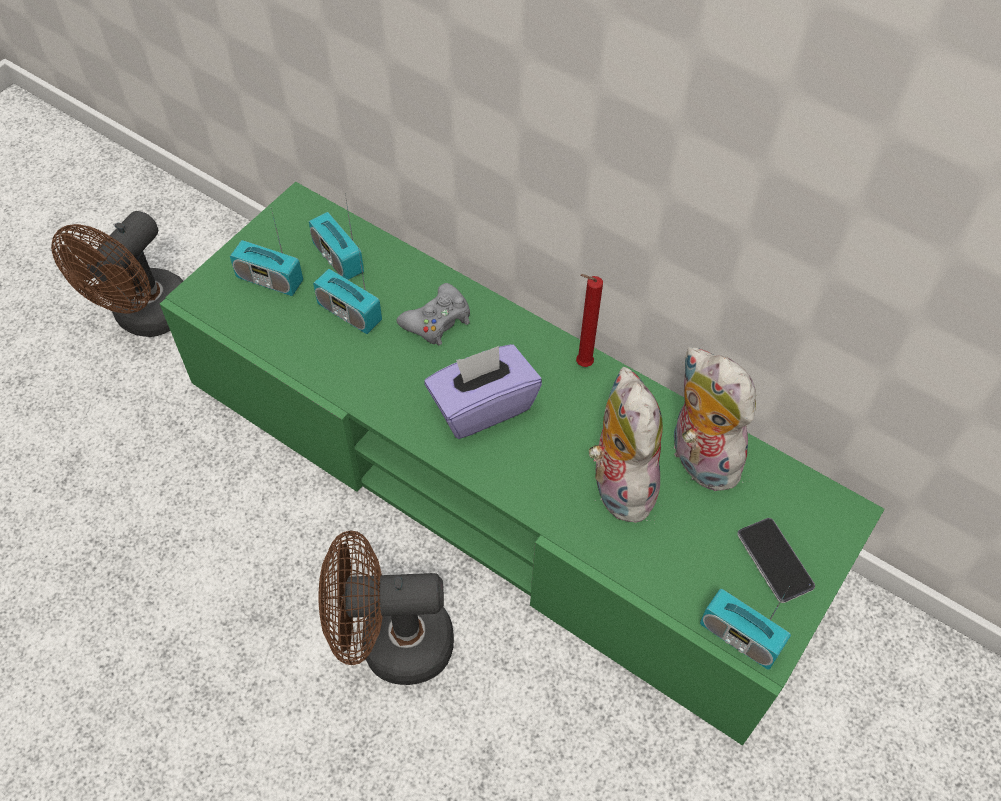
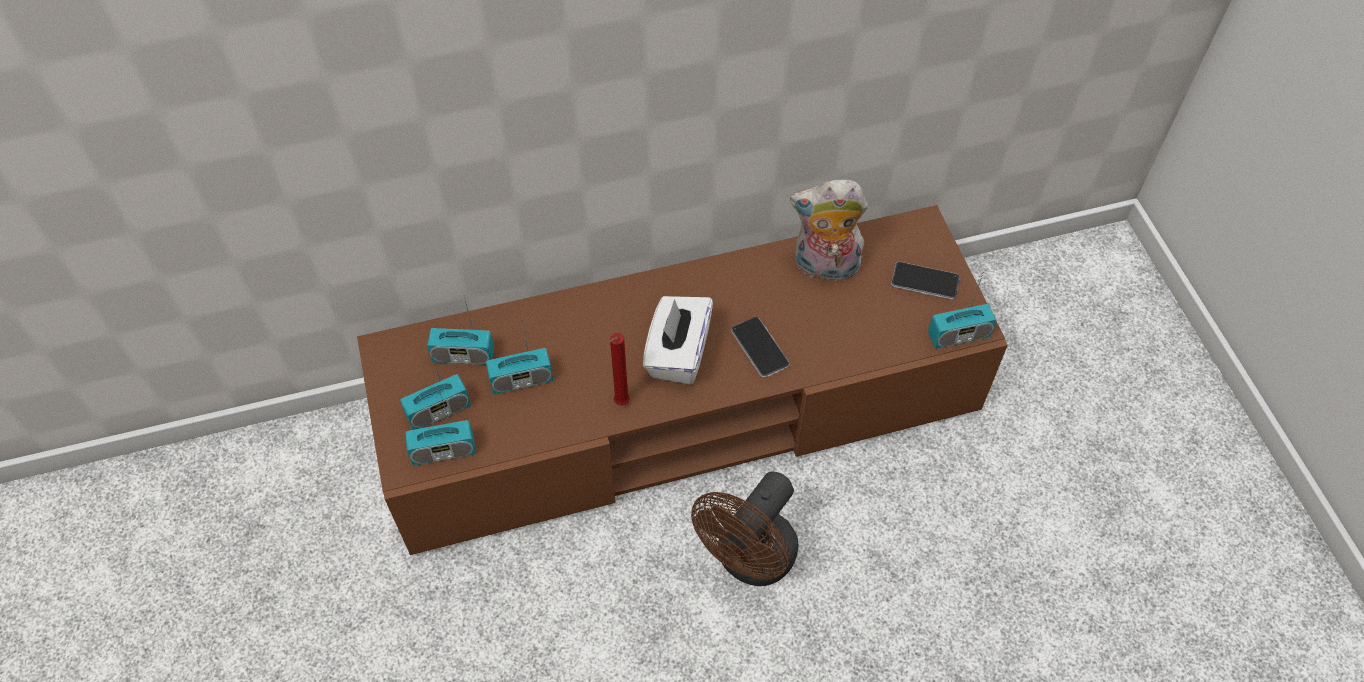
camera: 50 degrees left, 0 degrees up
(145, 318) = (304, 553): brown fan -> none
(234, 309) = (443, 451): none -> radio
(437, 321) = (581, 332): grey game controller -> none
(482, 406) = (677, 354): purple tissue box -> white tissue box
(499, 478) = (682, 409): green tv stand -> brown tv stand
(551, 467) = (760, 347): none -> phone
(581, 364) = (697, 277): red candle -> red candle (620, 404)
(618, 484) = (804, 321): plush toy -> none

